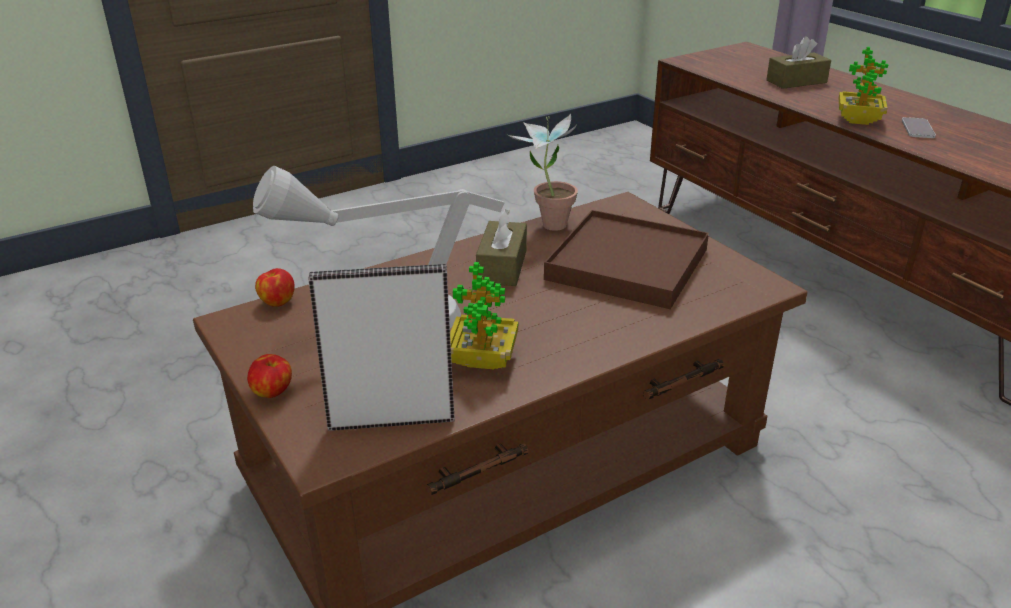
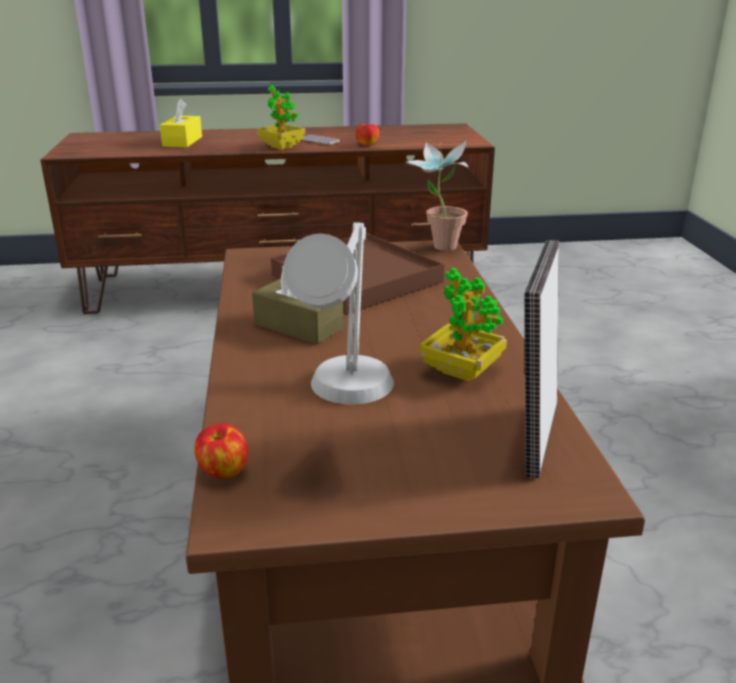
camera: 65 degrees left, 5 degrees down
(273, 392) = (439, 506): apple -> apple (367, 145)
(546, 222) = (238, 290): potted plant -> potted plant (437, 248)
(796, 81) = (182, 141): brown tissue box -> yellow tissue box

